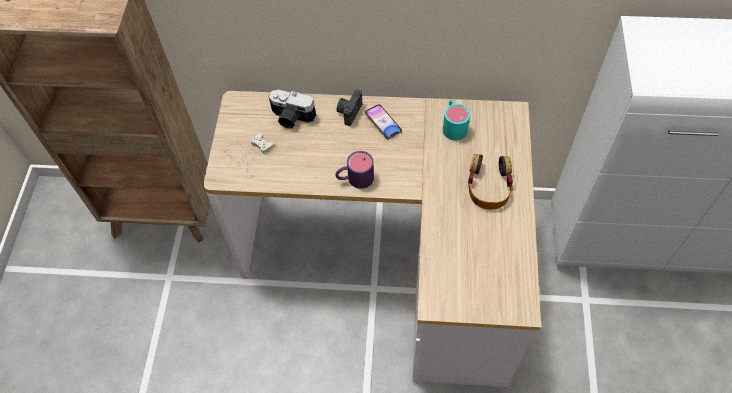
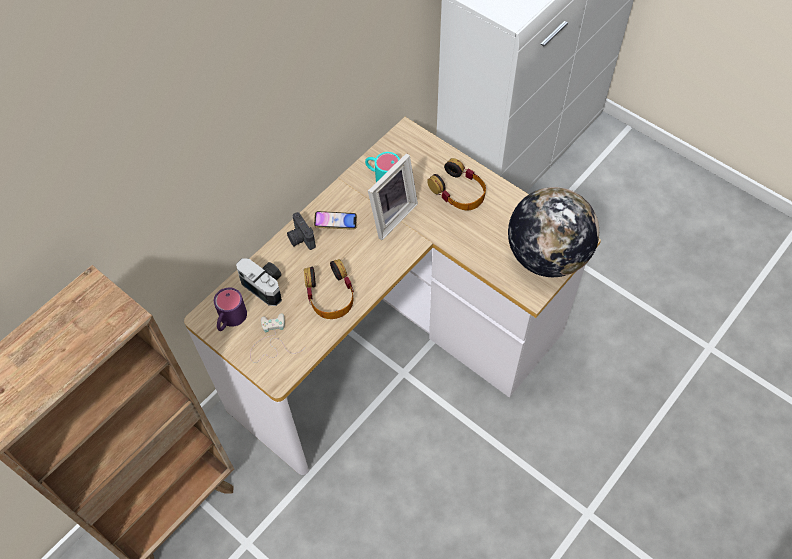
camera: 55 degrees left, 0 degrees up
(291, 118) = (266, 285): camera -> camera turned 105 degrees counterclockwise
(316, 162) = (330, 294): none -> headphones
(354, 179) = (372, 276): purple mug -> purple mug (230, 320)
(421, 154) = (390, 215): none -> picture frame
(482, 292) = (546, 256): none -> globe

